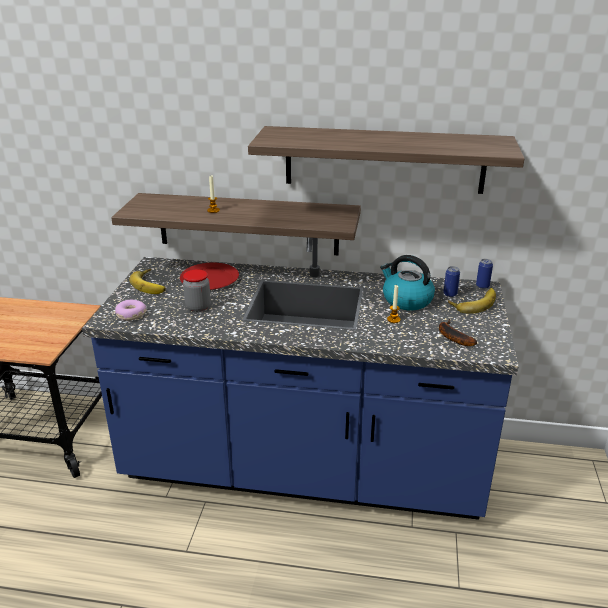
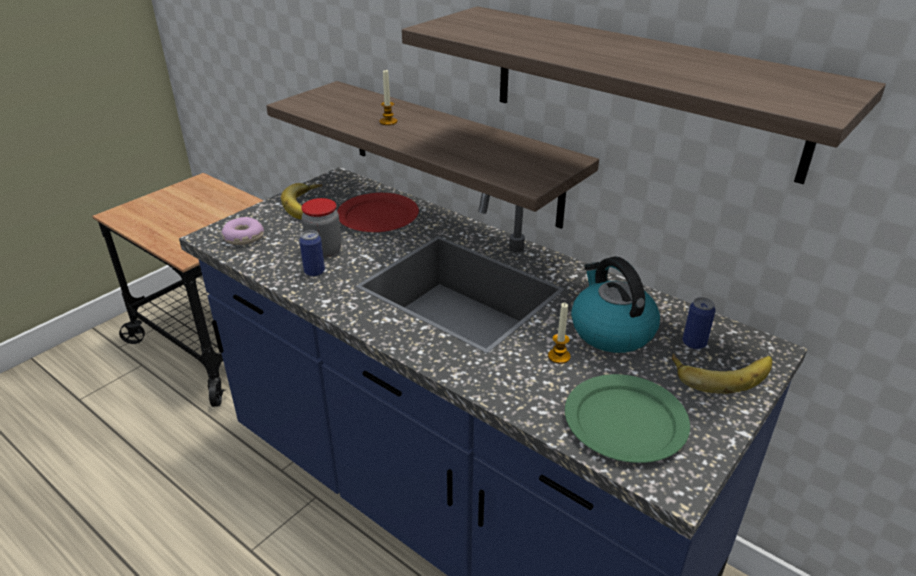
camera: 30 degrees right, 5 degrees up
(452, 336) = (625, 421): banana -> green plate
(482, 286) = (766, 347): can -> can (314, 272)

